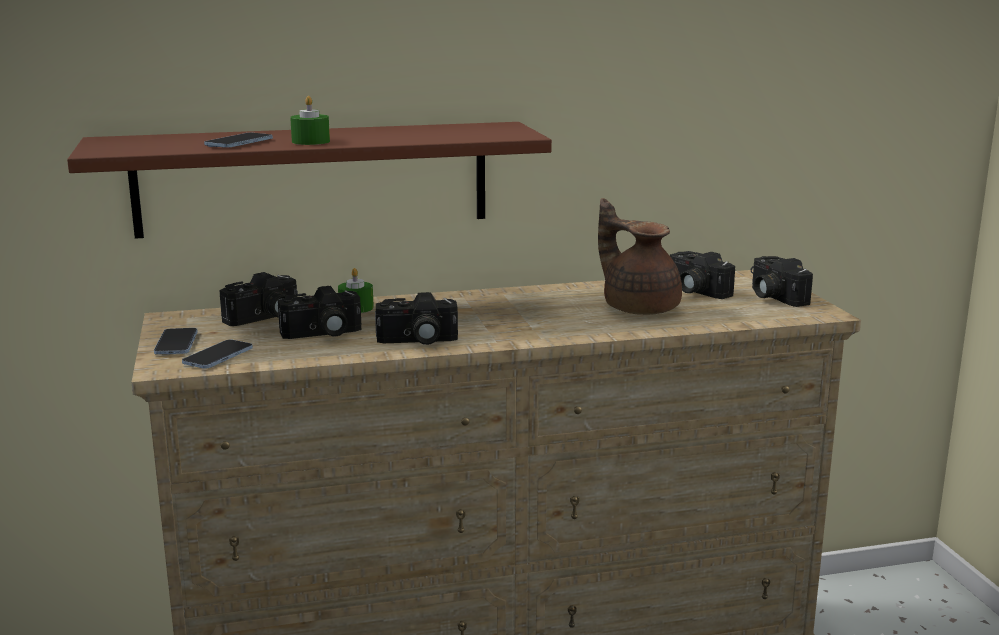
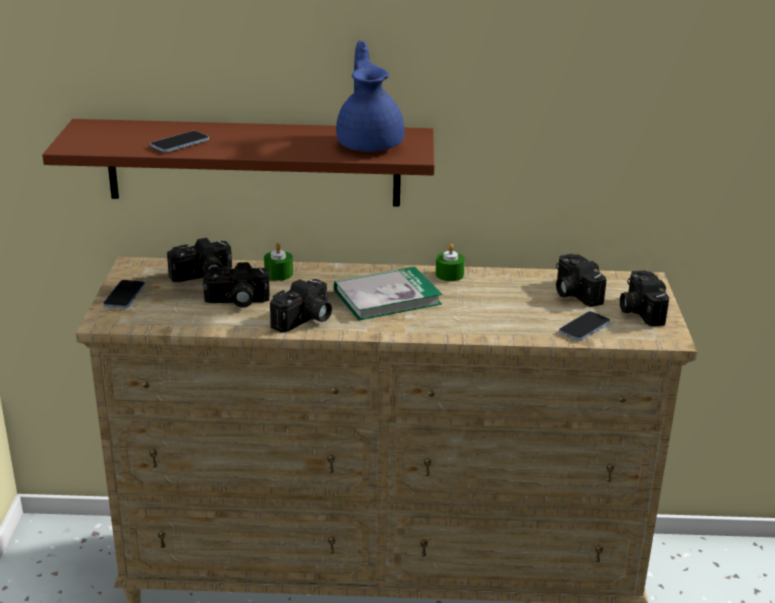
camera: 15 degrees right, 10 degrees up
(218, 356) = (147, 315): phone -> phone (584, 328)
(310, 141) = (236, 147): green candle -> green candle (449, 274)
(417, 341) = (304, 320): camera -> camera turned 60 degrees counterclockwise
(463, 132) = (370, 144): none -> blue teapot
(497, 313) = (387, 297): none -> book
(639, 307) = (510, 307): brown teapot -> none

